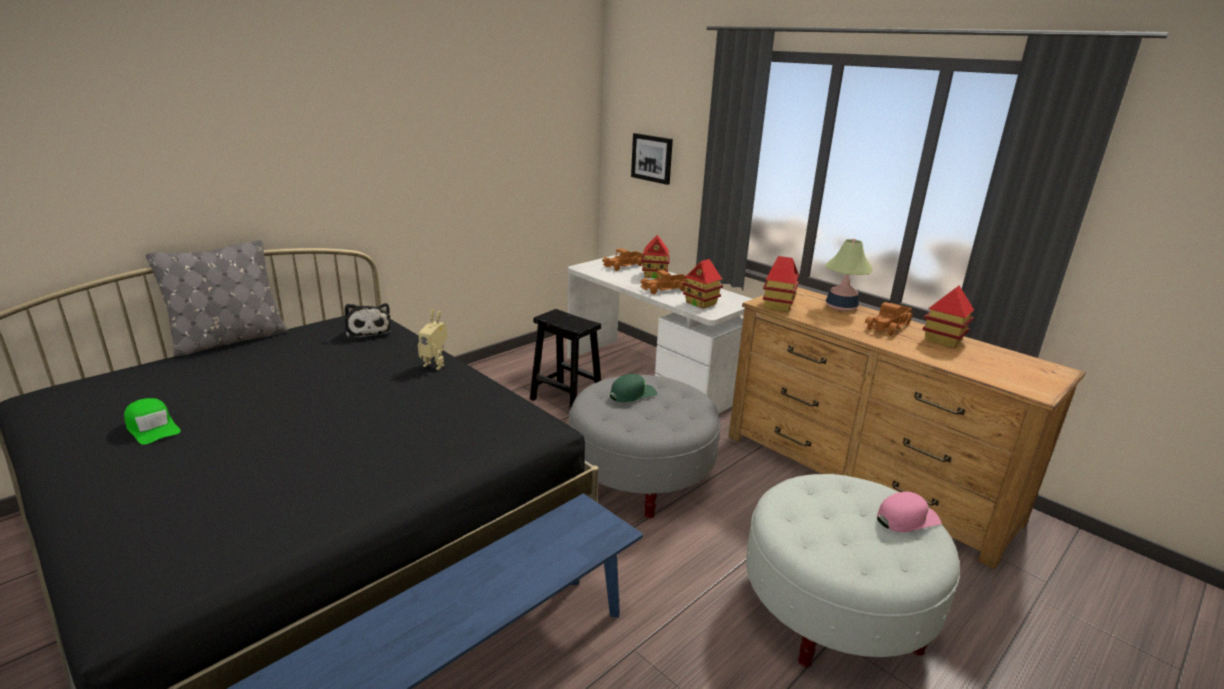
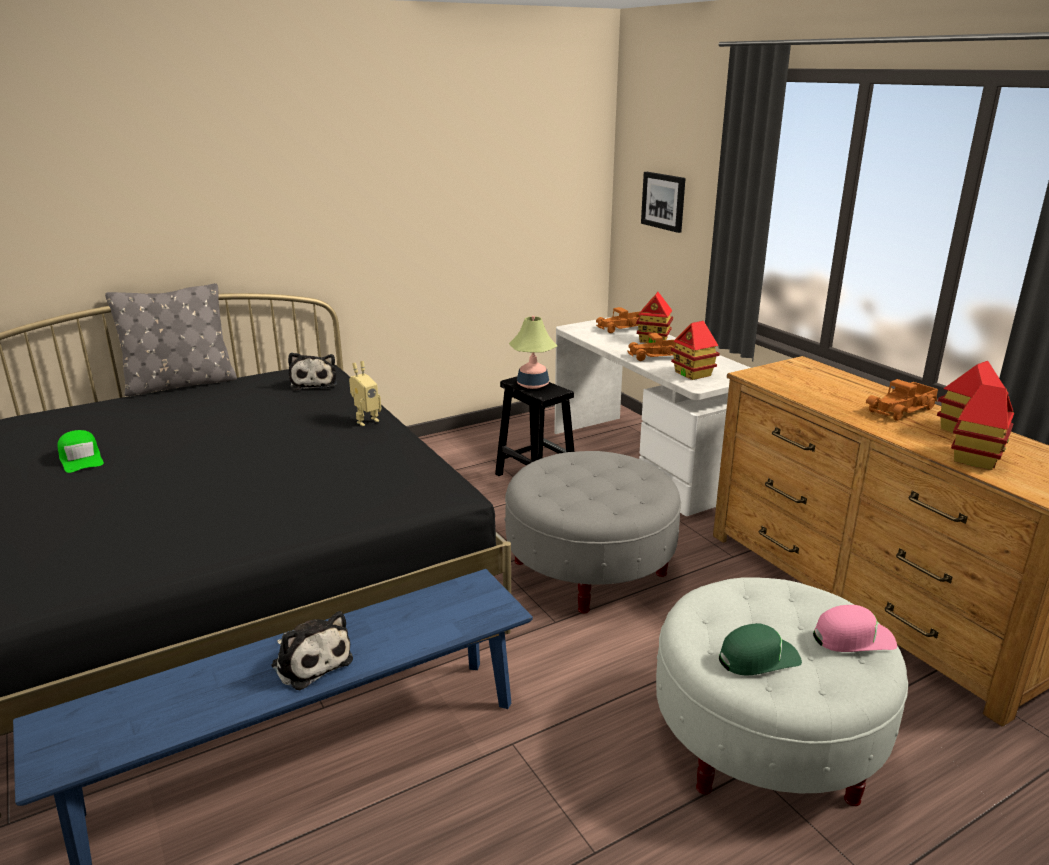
camera: 15 degrees right, 0 degrees up
(435, 364) = (366, 420): toy robot -> toy robot turned 75 degrees counterclockwise
(457, 609) = (310, 661): none -> plush toy
(632, 394) = (583, 471): green cap -> green cap (758, 658)
(778, 306) = (769, 379): toy house -> toy house (975, 458)
(841, 307) = (852, 384): table lamp -> table lamp (532, 385)

